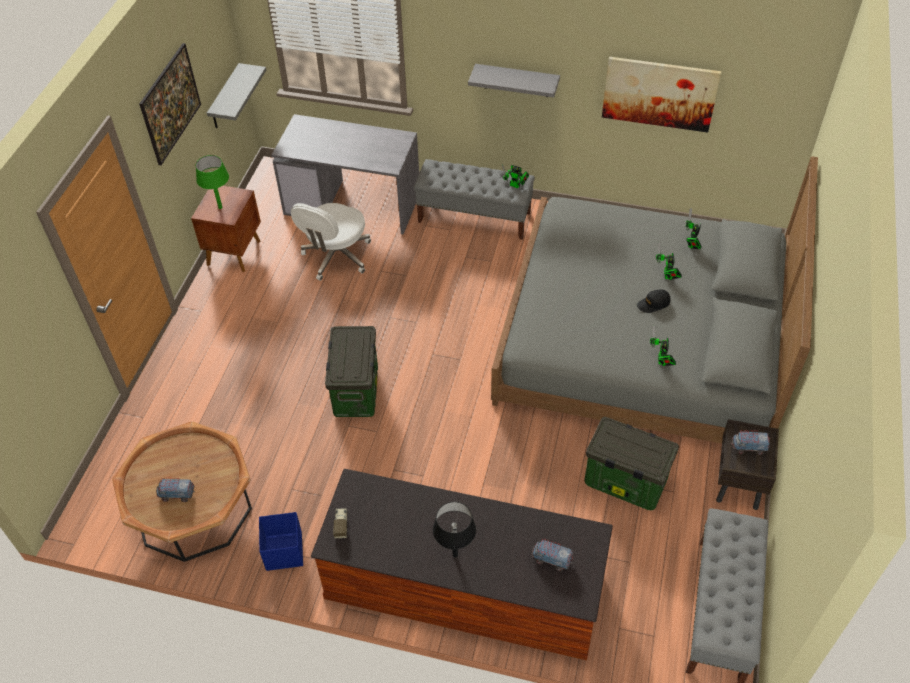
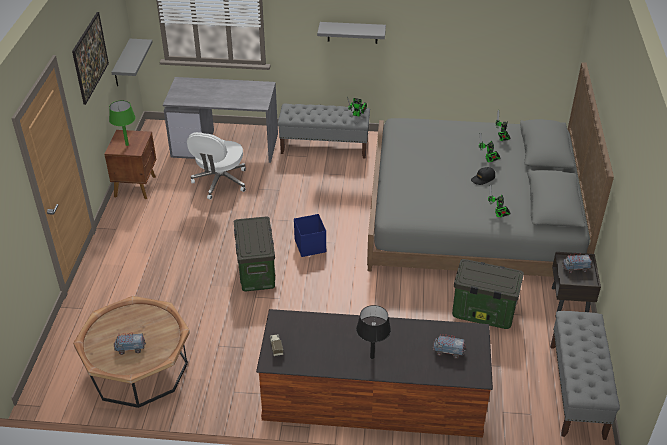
camera: 10 degrees left, 10 degrees down
(284, 550) = (221, 390): blue storage box -> blue storage box (310, 245)
(659, 93) = (462, 32): picture -> none

